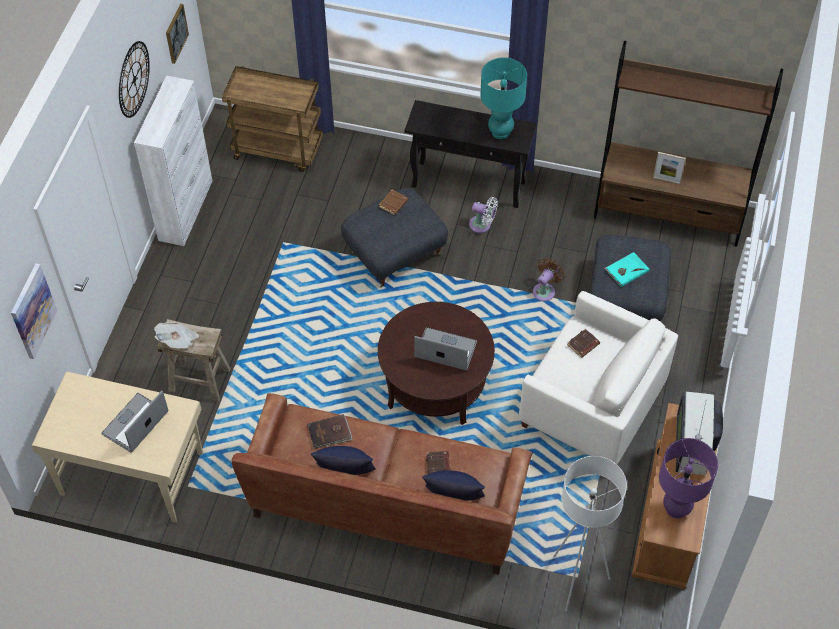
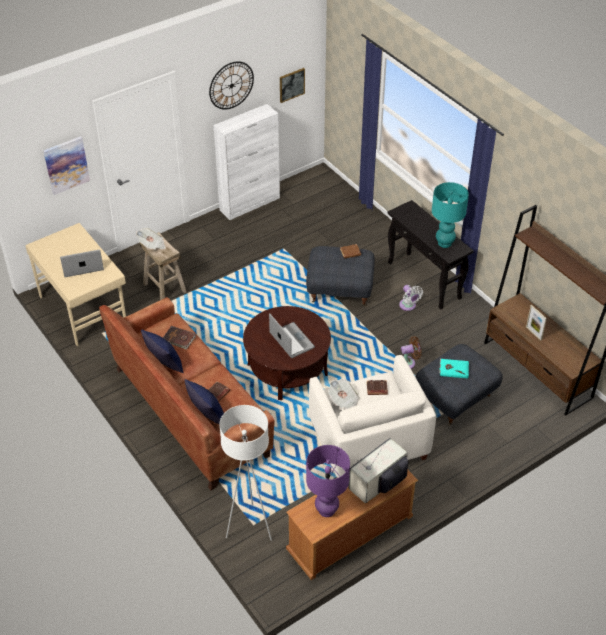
camera: 40 degrees right, 10 degrees down
(278, 149) = (333, 202): brown cart -> none
(566, 381) = (344, 401): none -> newspaper

